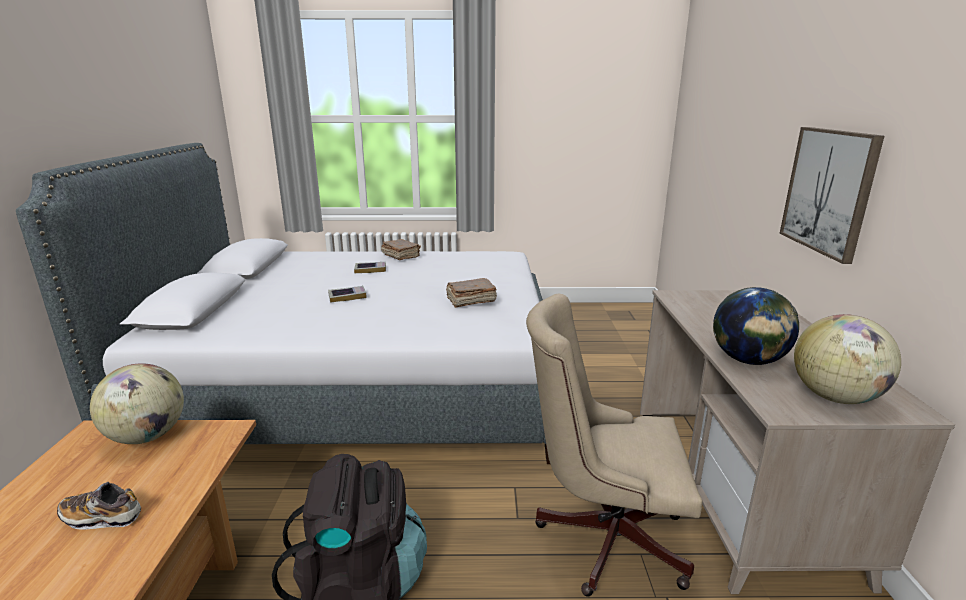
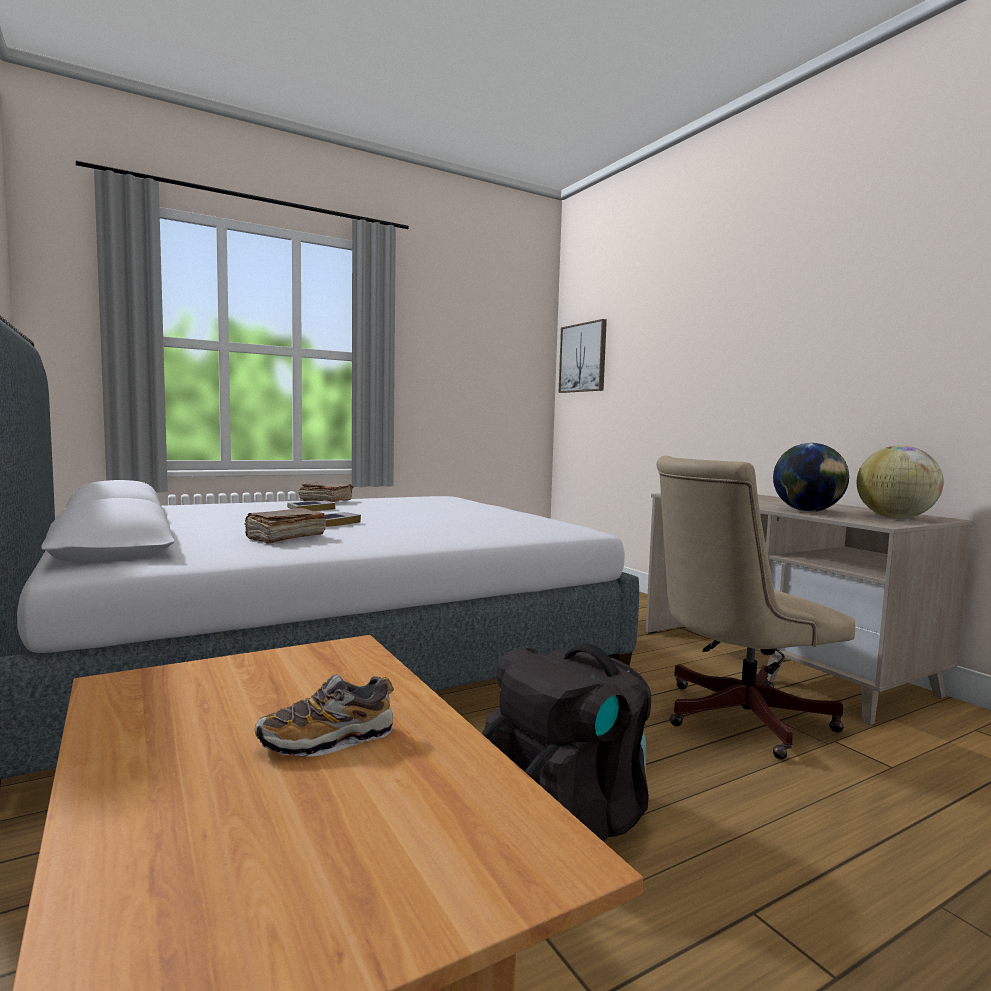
camera: 30 degrees left, 15 degrees down
(147, 436) = (235, 670): globe -> none
(470, 301) = (486, 516): brown book -> brown book (285, 538)
(829, 191) = (786, 387): picture -> picture (583, 358)

